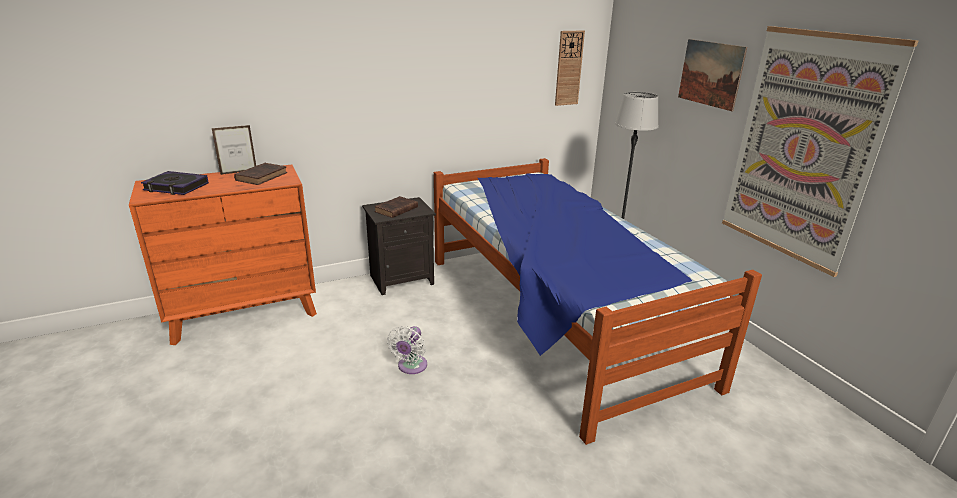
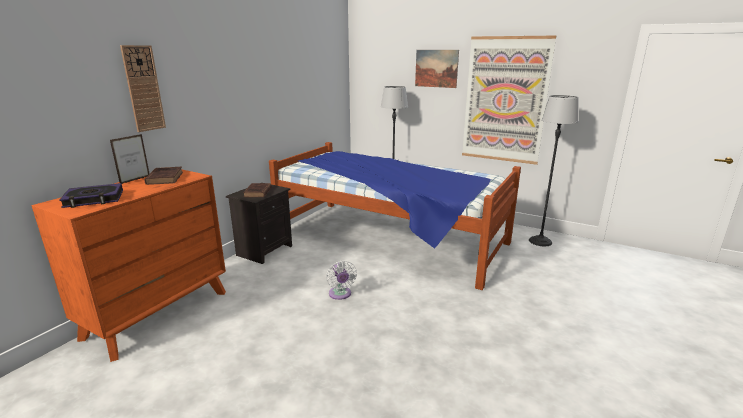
camera: 35 degrees left, 5 degrees down
(568, 68) = (332, 77): wall clock -> wall clock (143, 88)
(789, 411) = (540, 241): none -> floor lamp

